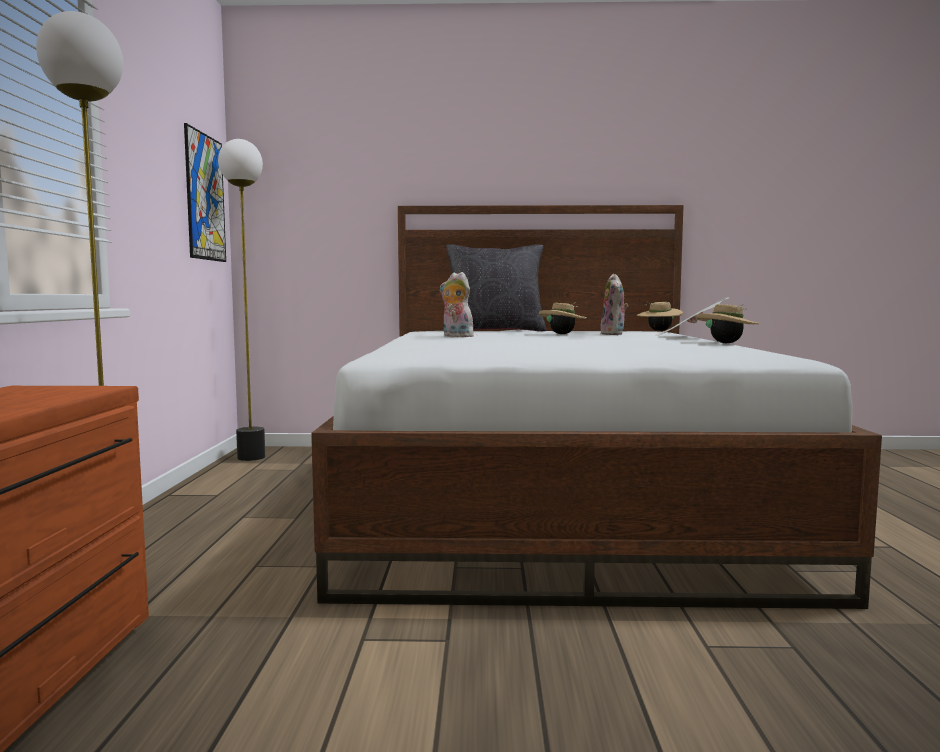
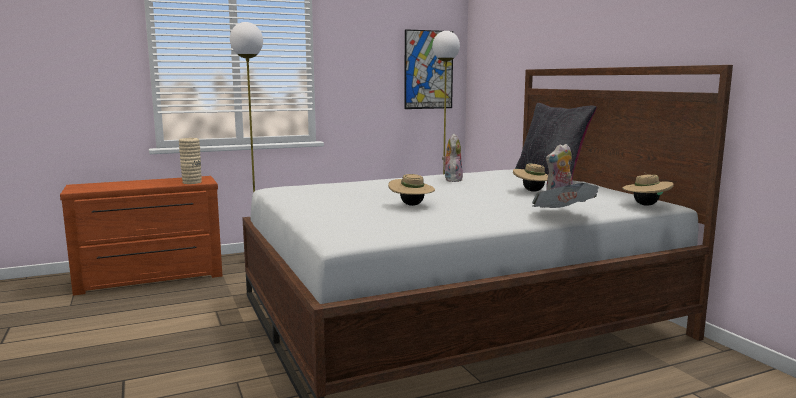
camera: 65 degrees right, 5 degrees up
(73, 392) = (192, 182): none -> beige vase
(726, 343) = (492, 225): beige hat -> beige hat (411, 205)

